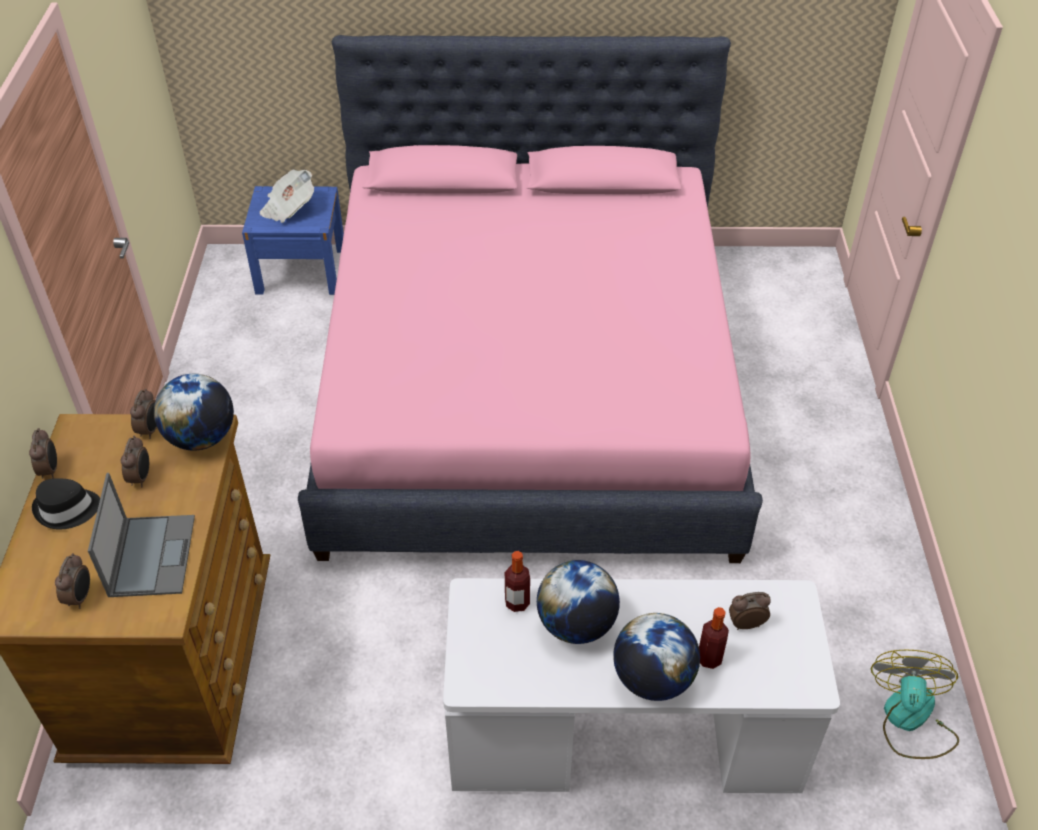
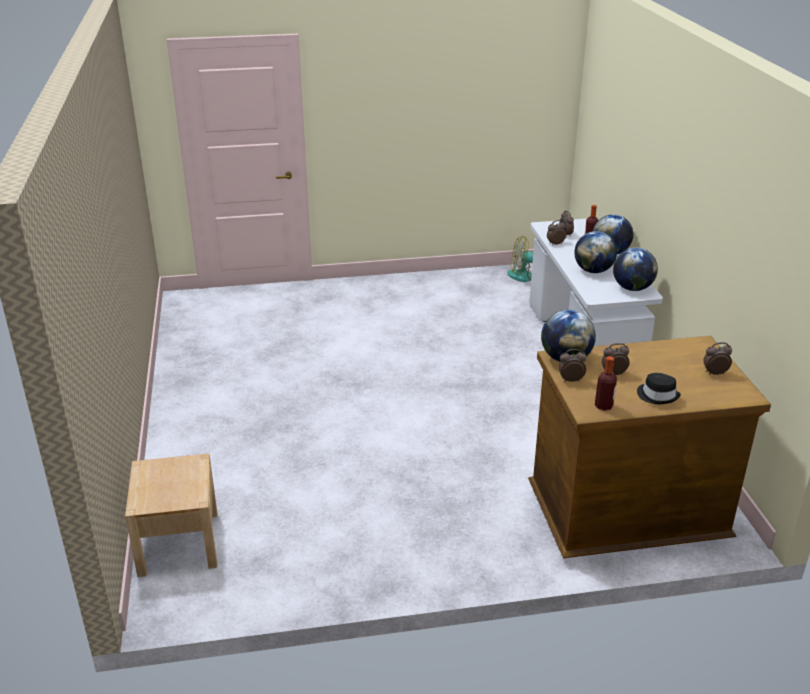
camera: 100 degrees left, 15 degrees down
(50, 470) = (631, 412): alarm clock -> alarm clock (555, 244)
(152, 554) = (667, 356): laptop -> none
(288, 208) = (169, 484): newspaper -> none
(301, 270) = (179, 543): blue nightstand -> beige nightstand
(493, 666) = (632, 288): none -> globe
(517, 602) = (590, 286): bottle -> bottle (603, 406)
(528, 385) = (322, 397): pink bed -> none

